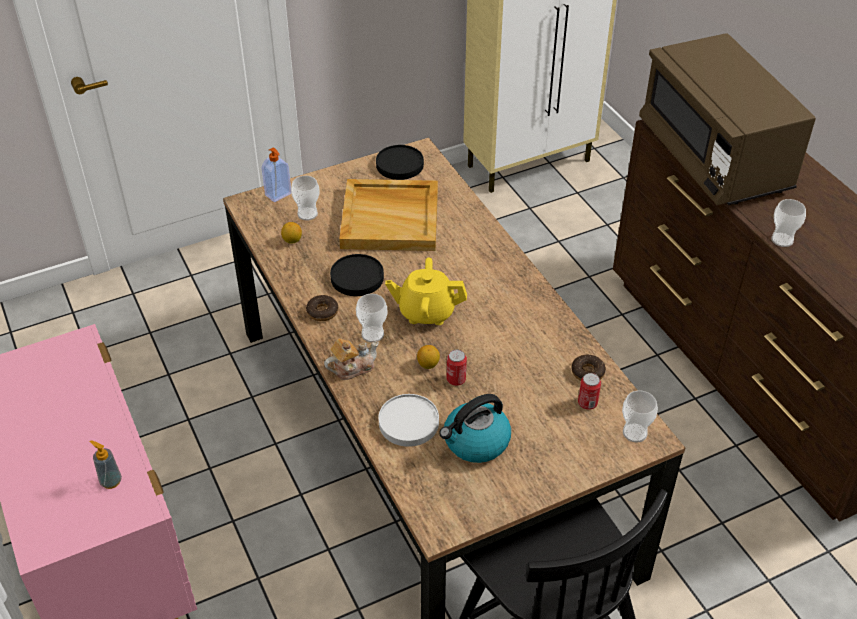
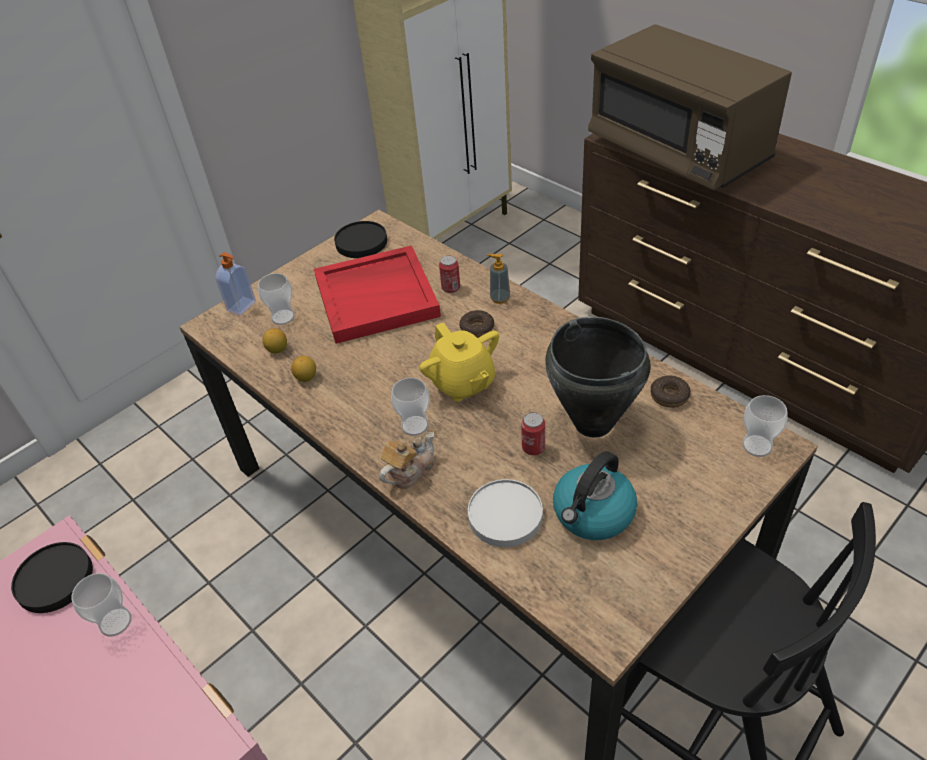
camera: 15 degrees left, 0 degrees up
(111, 481) = (157, 719): soap dispenser -> soap dispenser (500, 298)
(322, 312) = (346, 417): donut -> donut (477, 328)
(357, 277) = (369, 368): black plate -> black plate (55, 579)
(391, 218) = (377, 297): beige tray -> red tray
(426, 312) = (463, 383): yellow teapot -> yellow teapot turned 105 degrees counterclockwise
(428, 364) = (494, 440): lemon -> lemon (306, 377)
(513, 375) = (593, 424): none -> black cooking pot
(587, 403) = (689, 429): can -> can (451, 288)
(782, 240) = (791, 206): cup -> cup (115, 622)

